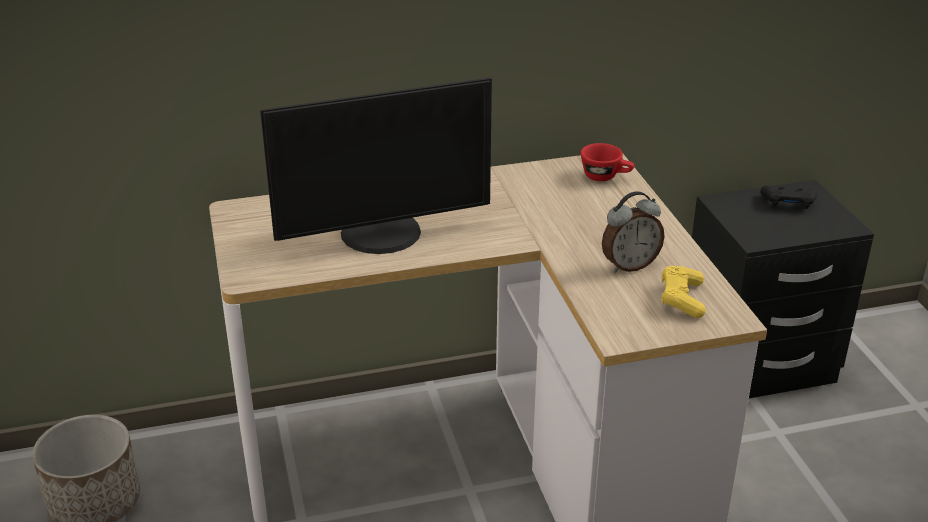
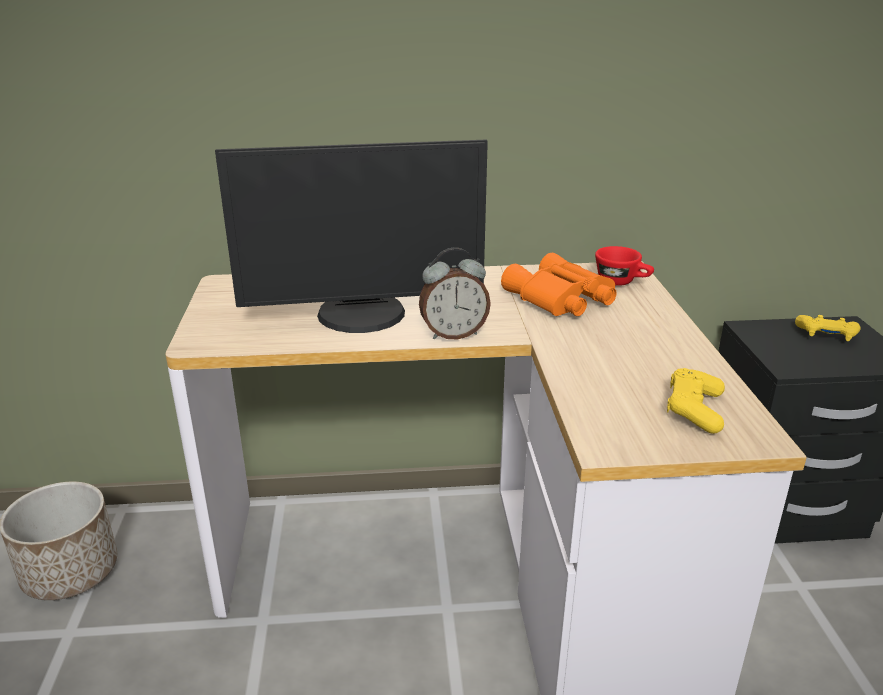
camera: 10 degrees right, 5 degrees down
(554, 201) = (559, 299): none -> orange binoculars
(629, 265) = (633, 367): alarm clock -> alarm clock (453, 334)
(788, 203) = (826, 335): black game controller -> yellow game controller

